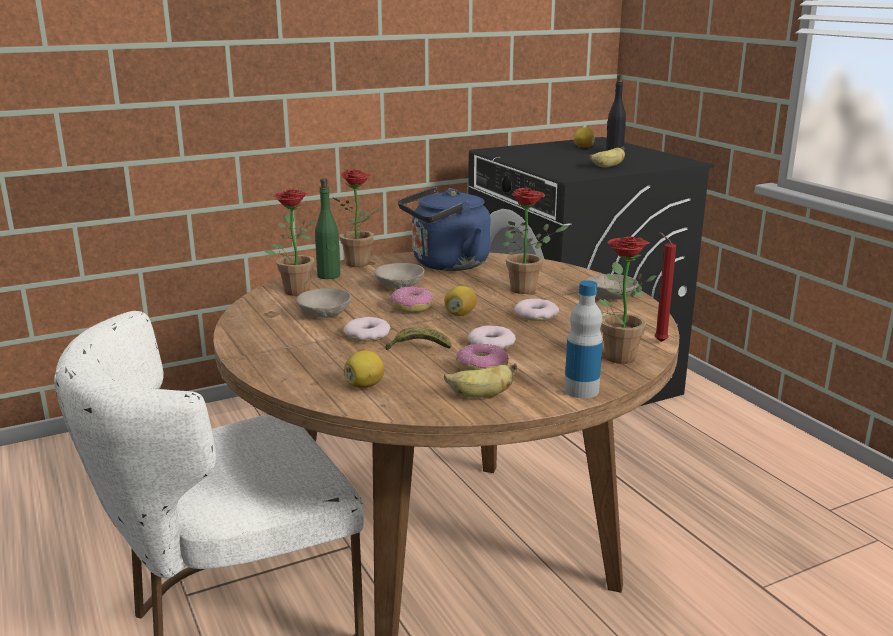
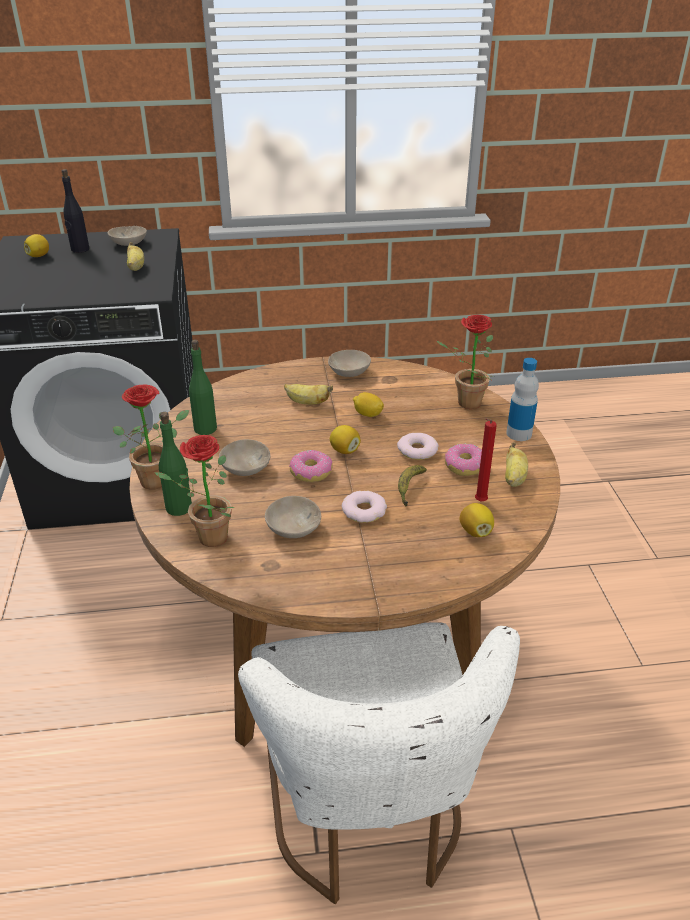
camera: 70 degrees left, 15 degrees up
(446, 264) = (205, 428): blue kettle -> green bottle
(529, 289) = (307, 402): potted plant -> banana
(536, 315) = (368, 414): donut -> lemon
(650, 159) = (128, 243): none -> beige bowl
(658, 341) = (448, 380): red candle -> red candle (479, 502)

